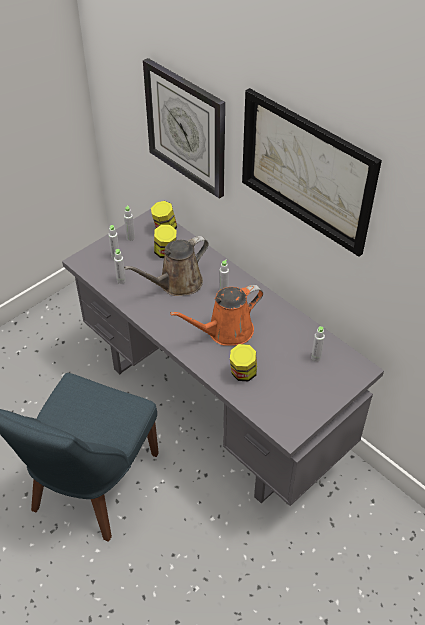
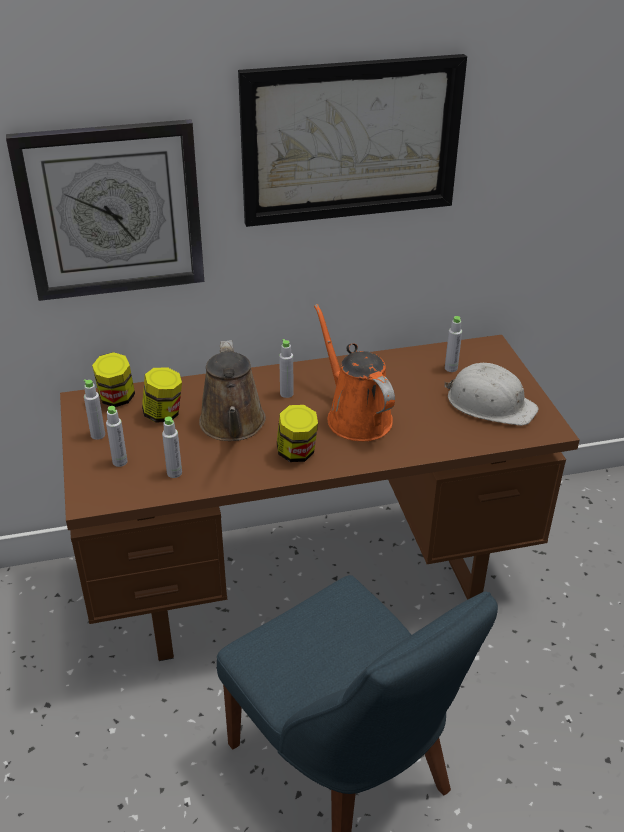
camera: 60 degrees left, 10 degrees down
(214, 408) = (311, 581): grey desk -> brown desk
(226, 331) = (355, 416): orange watering can -> orange watering can turned 150 degrees clockwise
(243, 373) = (435, 428): jar -> jar (297, 453)
(292, 392) = (490, 403): none -> white hard hat

